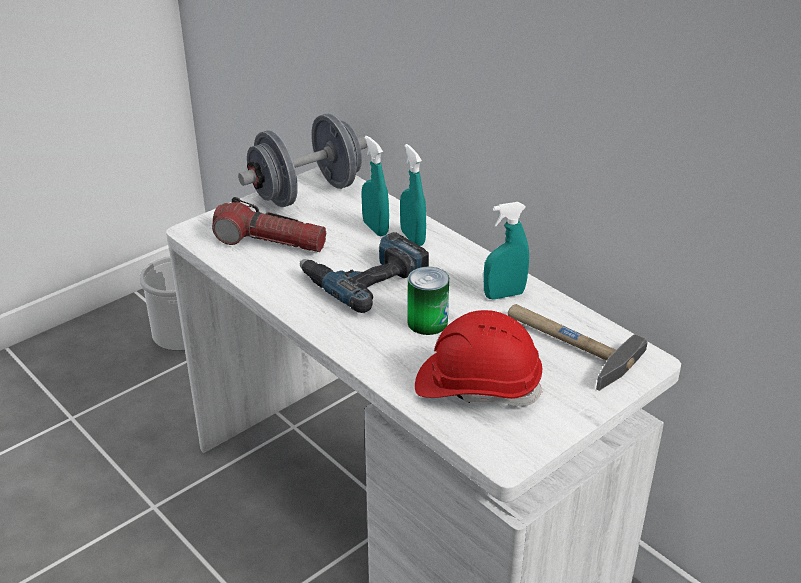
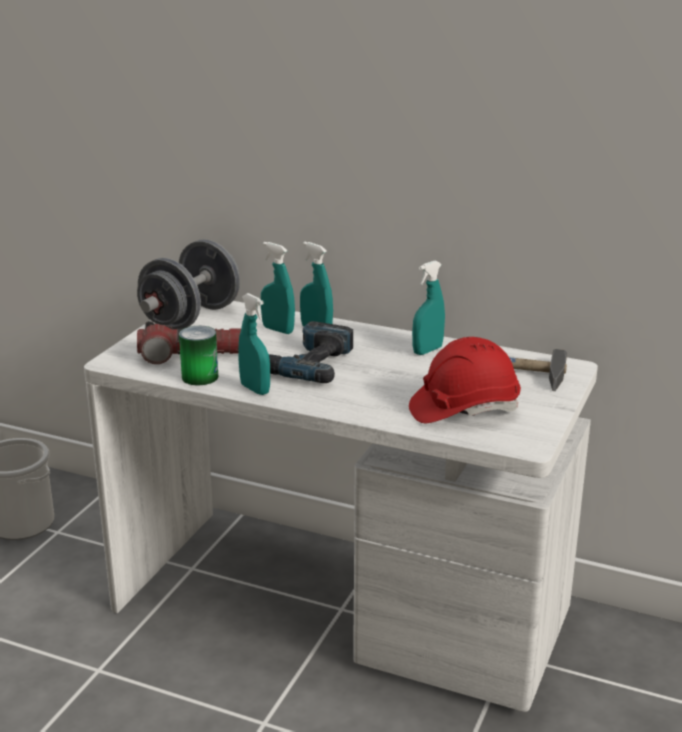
camera: 25 degrees left, 10 degrees down
(292, 300) = (255, 389): none -> turquoise spray bottle
(427, 322) = (384, 379): can -> can (200, 377)

